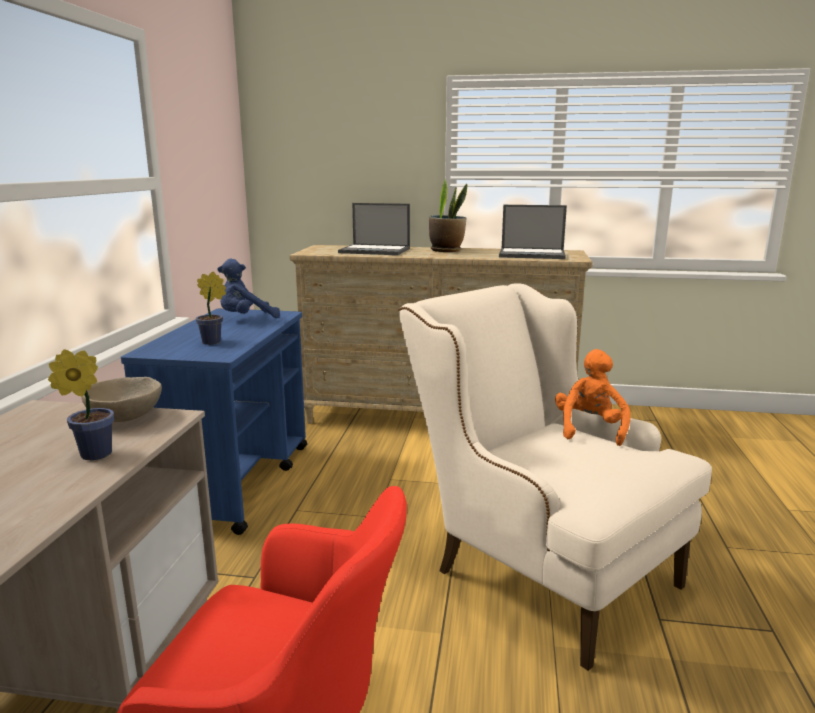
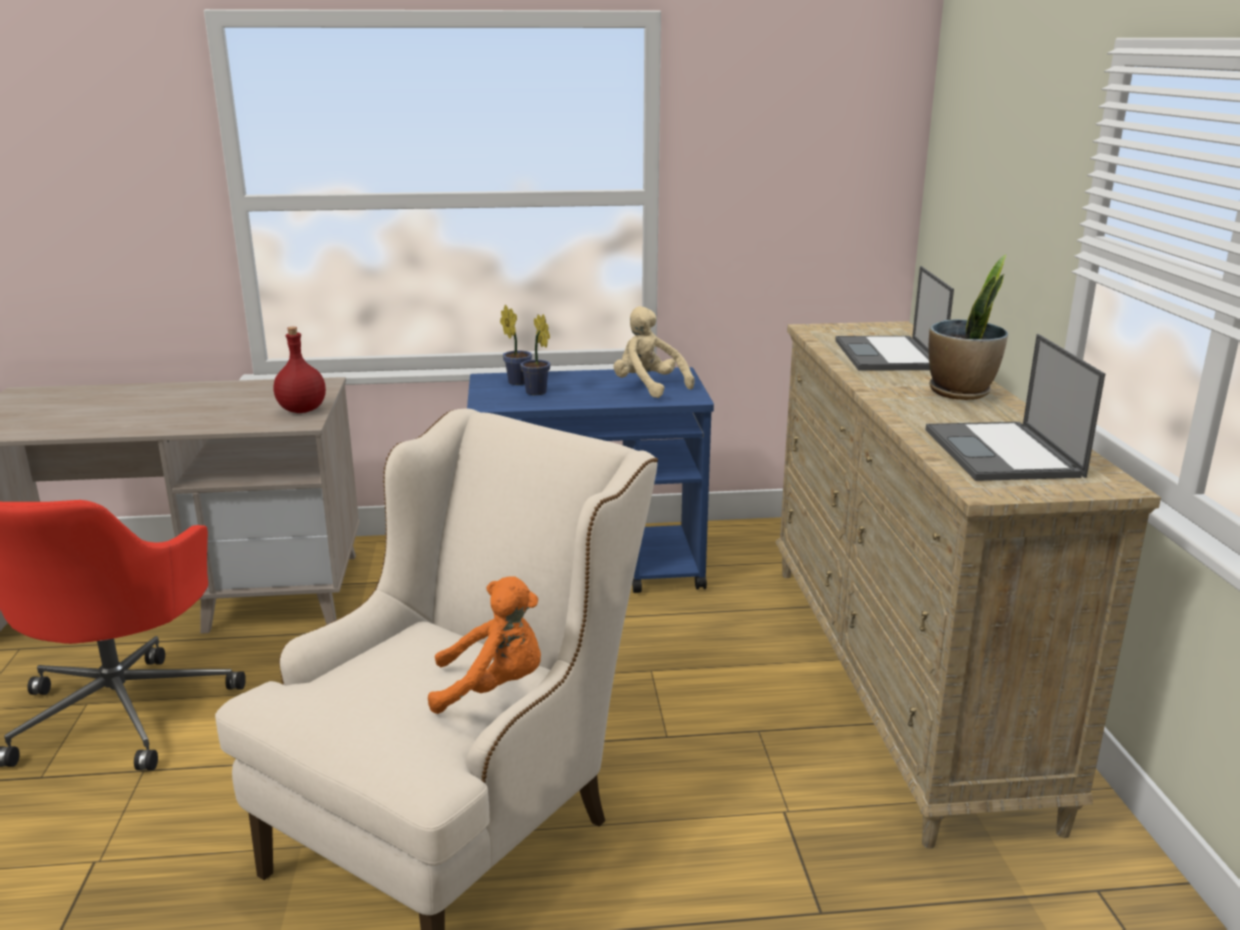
camera: 75 degrees right, 5 degrees up
(92, 455) = (225, 418): potted plant -> potted plant (516, 381)
(125, 418) = (301, 410): beige bowl -> red bottle
(246, 319) = (648, 387): blue plush toy -> beige plush toy

